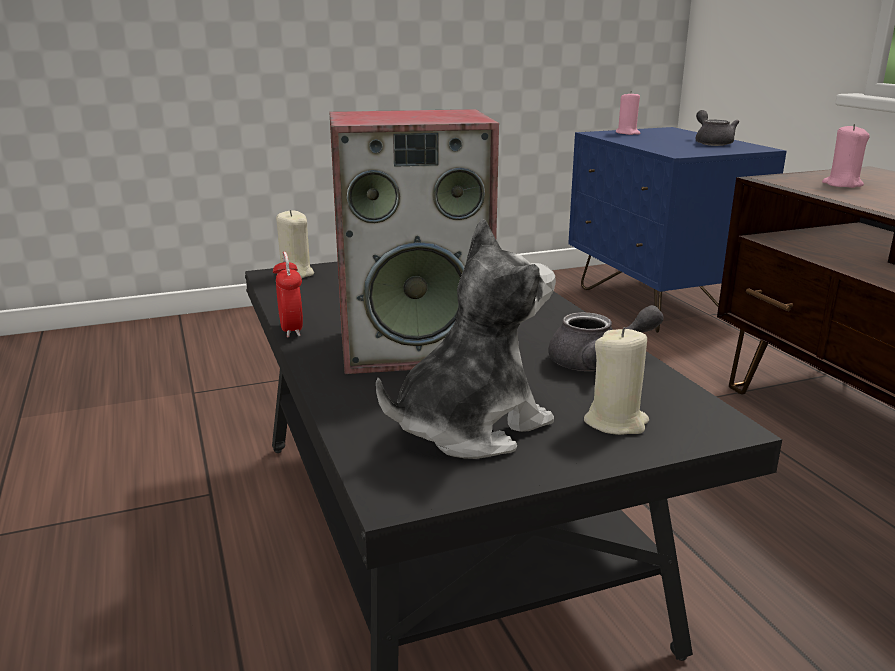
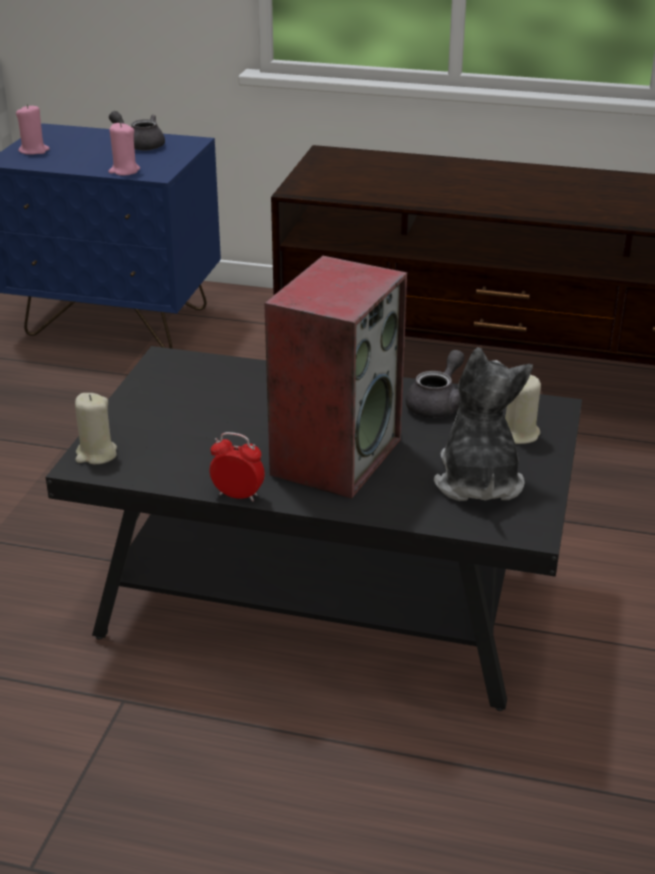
camera: 55 degrees left, 10 degrees up
(842, 184) = (348, 180): pink candle -> pink candle (124, 171)

